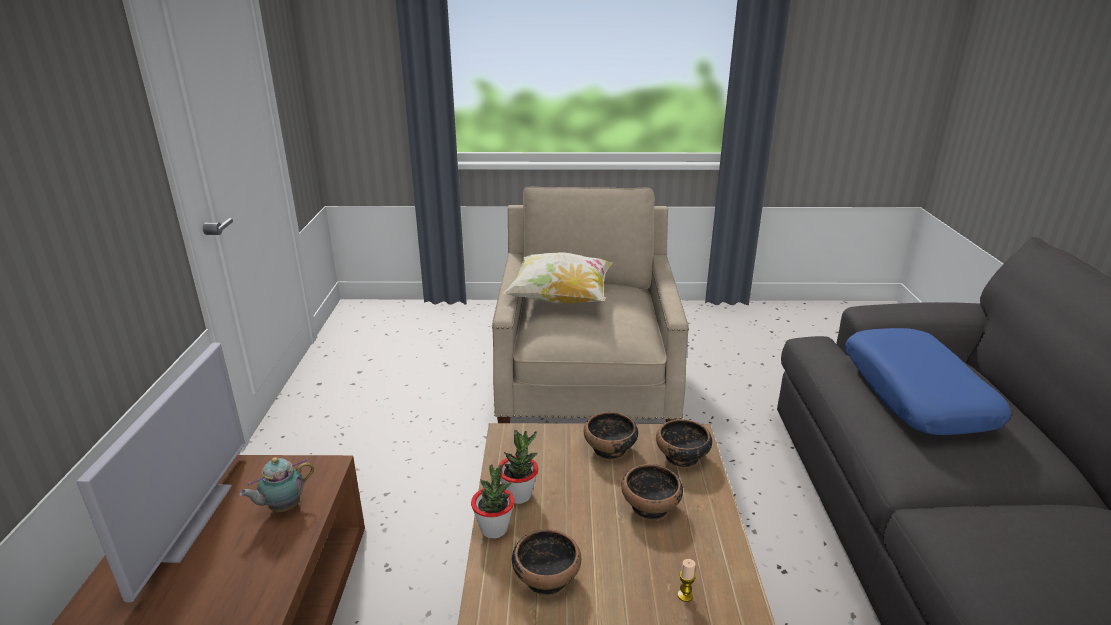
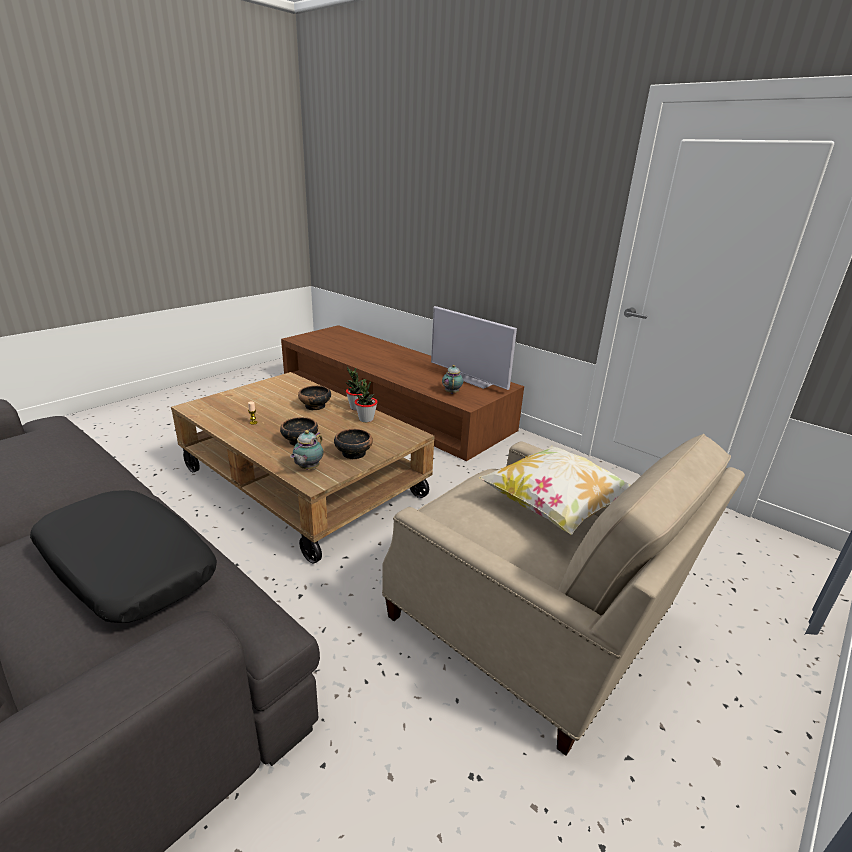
camera: 130 degrees right, 0 degrees up
(682, 457) = (308, 468): bowl -> teapot
(916, 394) = (126, 567): blue pillow -> black pillow

